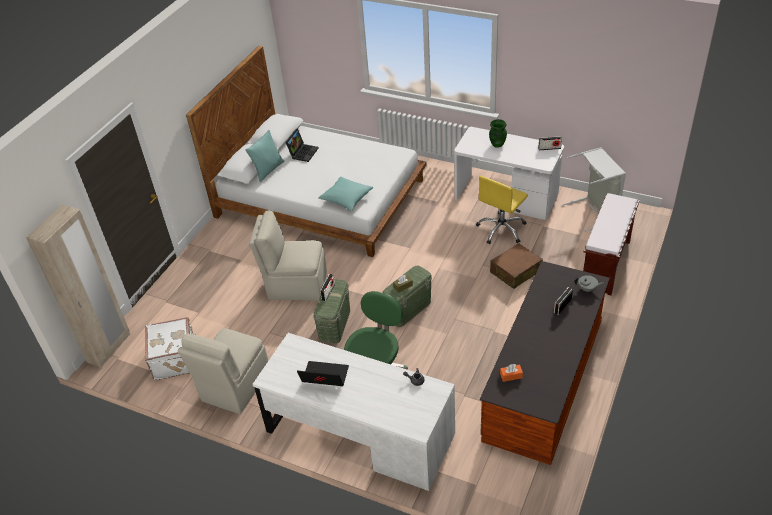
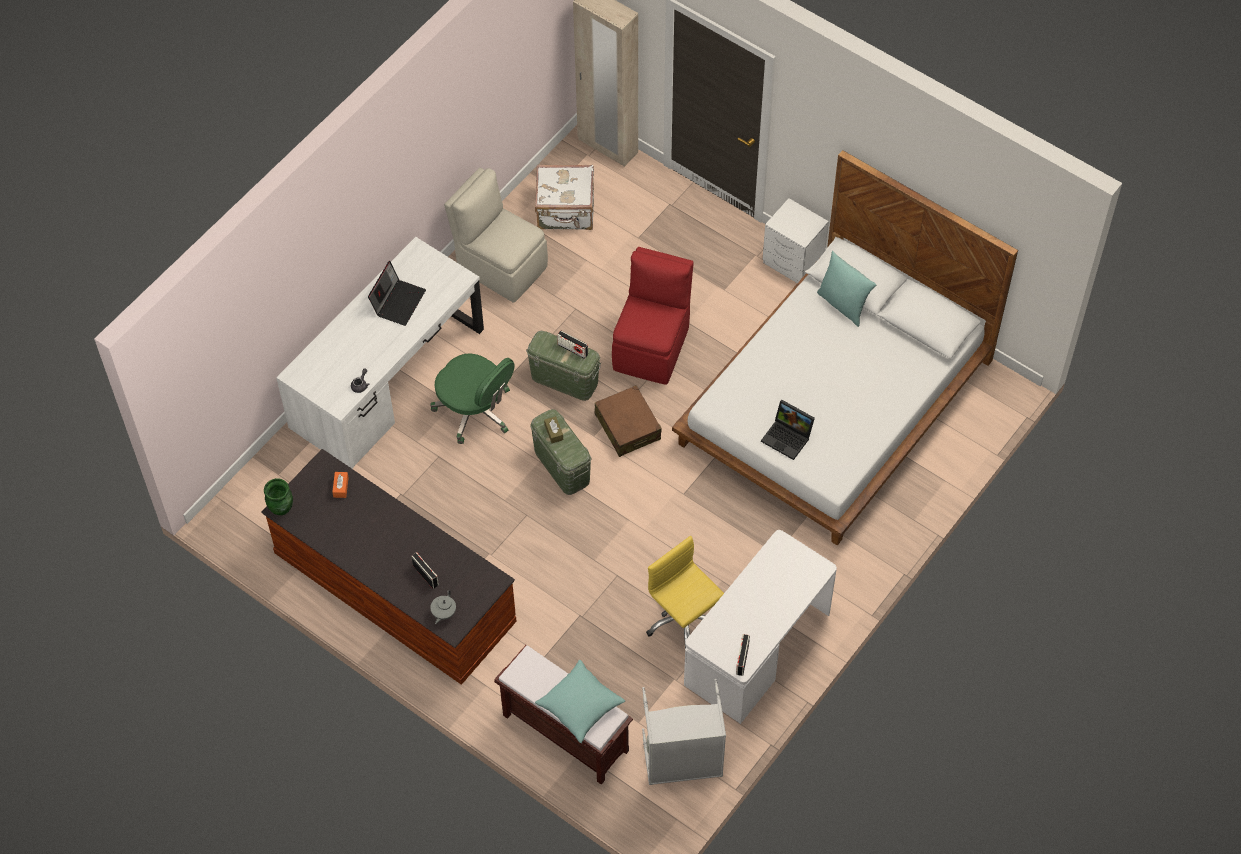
camera: 100 degrees right, 15 degrees up
(214, 232) = (793, 263): none -> white nightstand
(295, 285) = (652, 346): beige chair -> red chair
(303, 152) = (874, 353): laptop -> laptop (788, 437)
(346, 198) = (741, 390): turquoise pillow -> turquoise pillow (580, 706)
(497, 144) = (776, 591): green vase -> green vase (281, 508)
(515, 272) = (589, 612): brown suitcase -> brown suitcase (627, 427)

